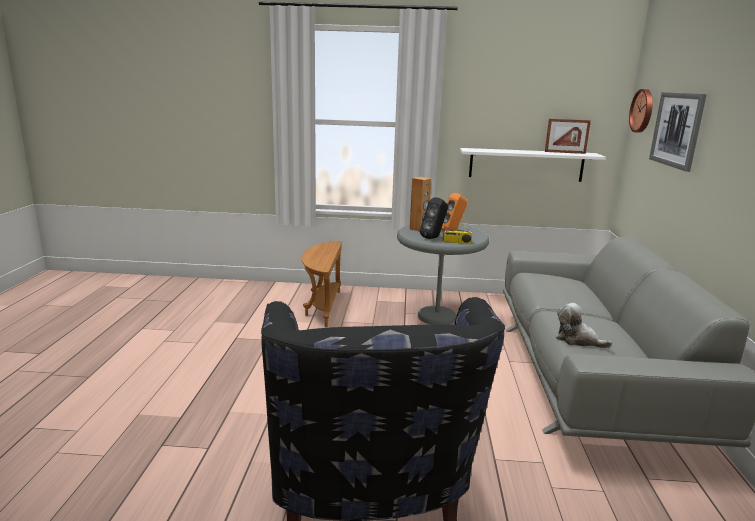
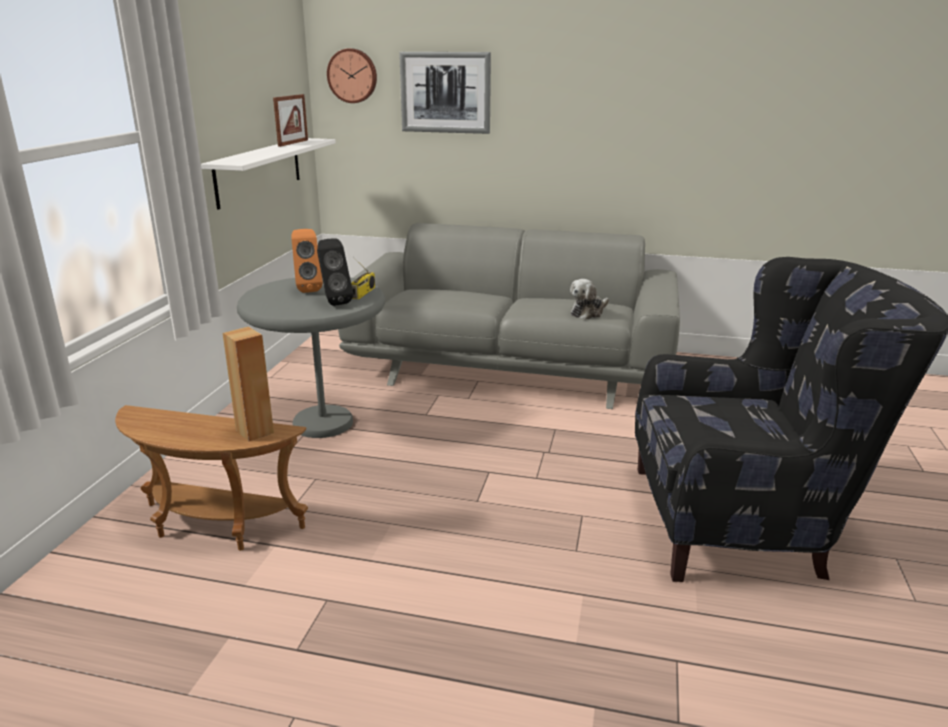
camera: 80 degrees left, 5 degrees up
(419, 229) = (278, 305): brown speaker -> brown speaker (255, 431)

